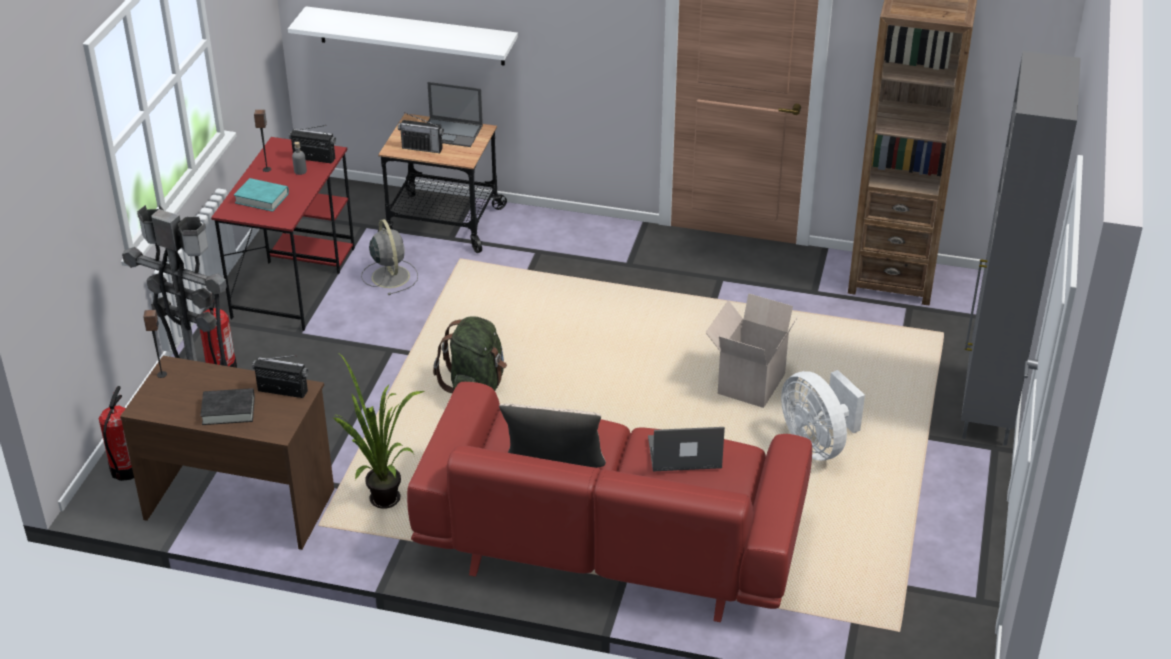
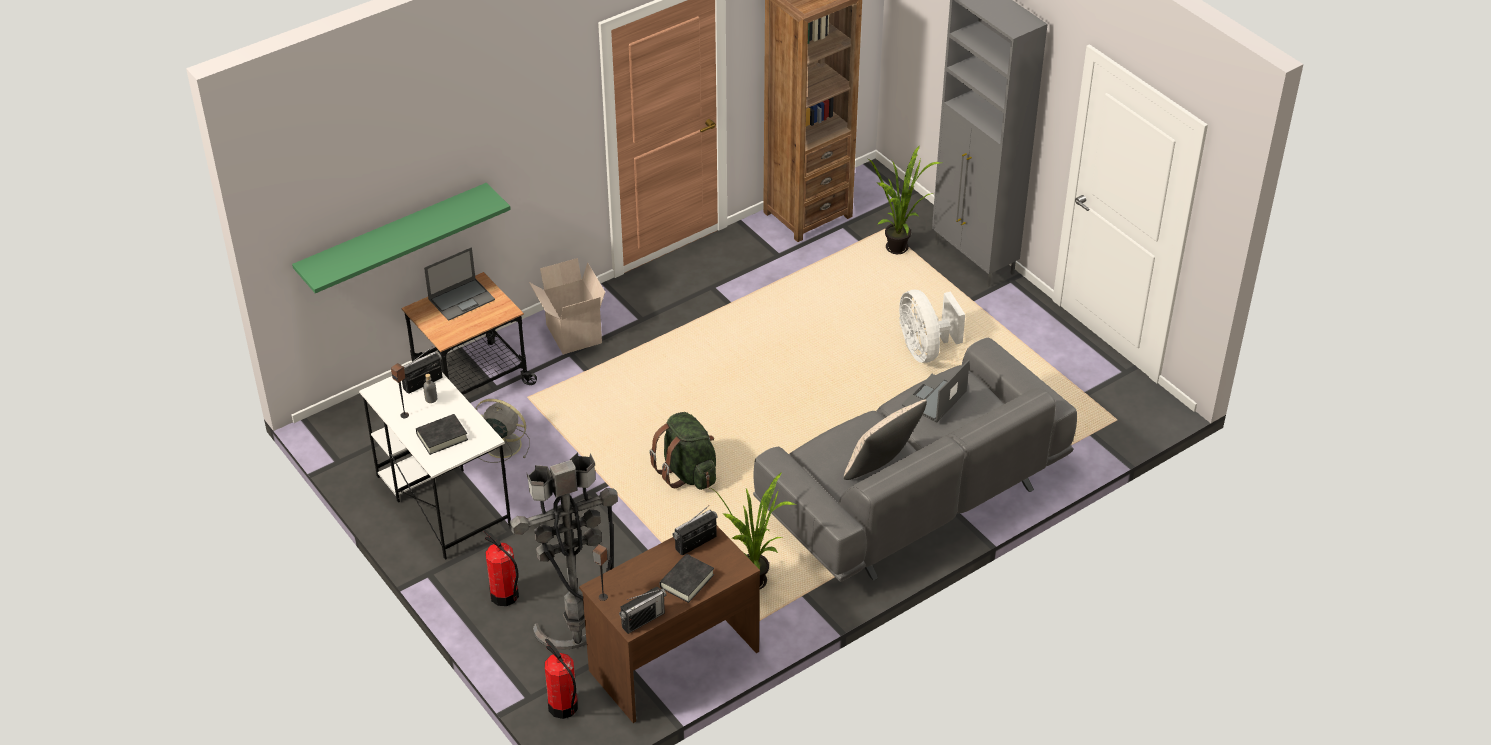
camera: 50 degrees left, 5 degrees up
(262, 198) = (442, 437): turquoise book -> black book
(294, 281) = (442, 500): red desk -> white desk
(411, 36) = (393, 236): white shelf -> green shelf
(422, 148) = (463, 324): radio -> radio (643, 620)
(610, 541) = (912, 495): red sofa -> grey sofa
(749, 383) = (834, 342): cardboard box -> cardboard box (571, 334)
(817, 444) = (925, 349): white fan -> white fan turned 60 degrees clockwise
(927, 358) = (900, 251): none -> potted plant

